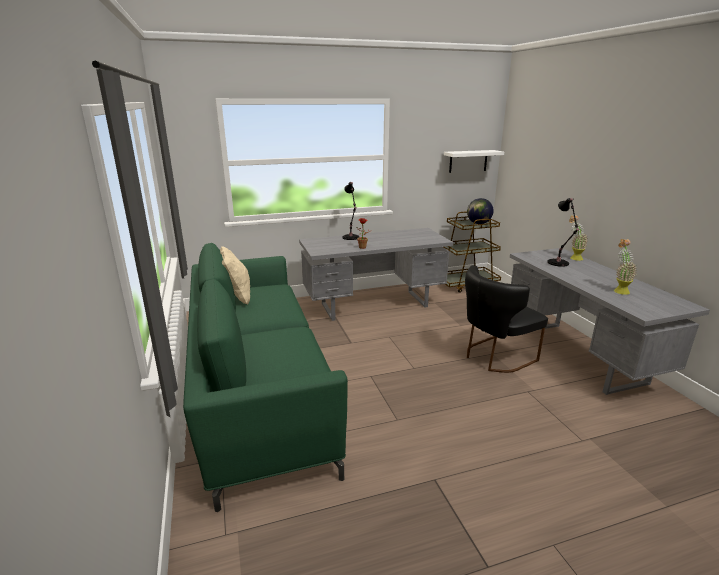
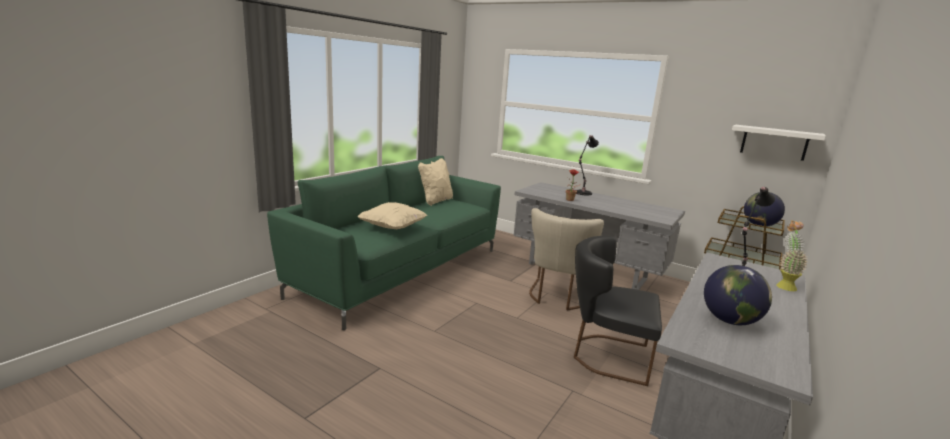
camera: 50 degrees right, 5 degrees down
(286, 345) = (393, 228): none -> beige pillow
(399, 335) = (557, 296): none -> beige chair
(618, 290) = (730, 321): potted plant -> globe

